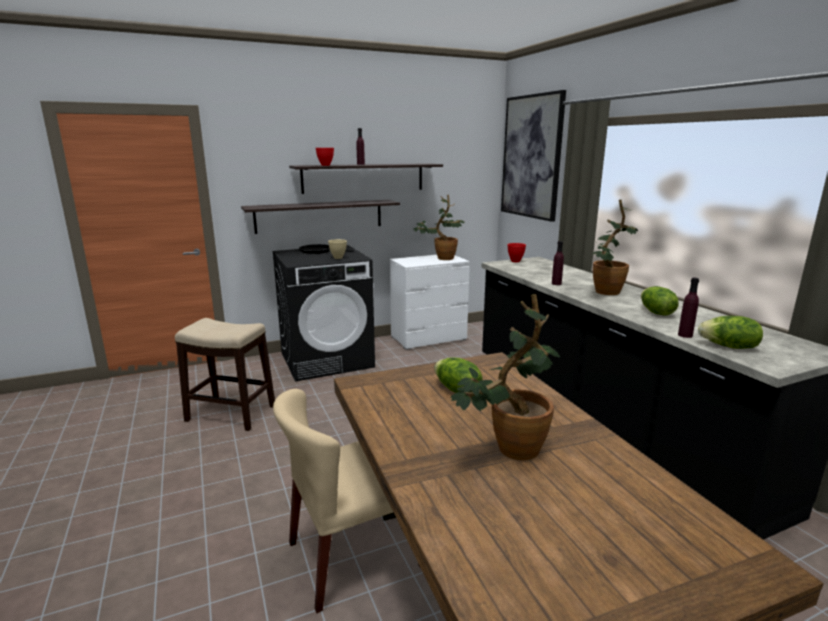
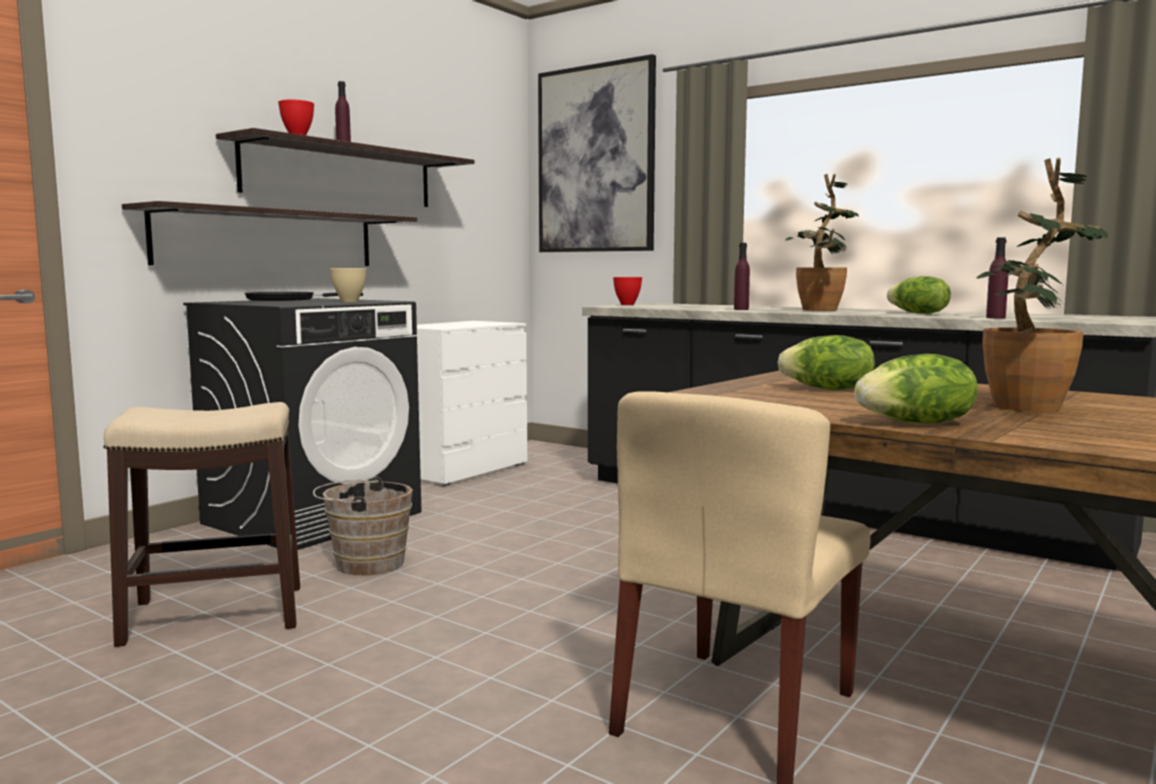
camera: 30 degrees left, 10 degrees down
(314, 397) = (364, 564): none -> brown bucket
(441, 258) = (474, 323): potted plant -> none
(729, 347) = (1056, 319): lettuce -> lettuce (917, 423)

